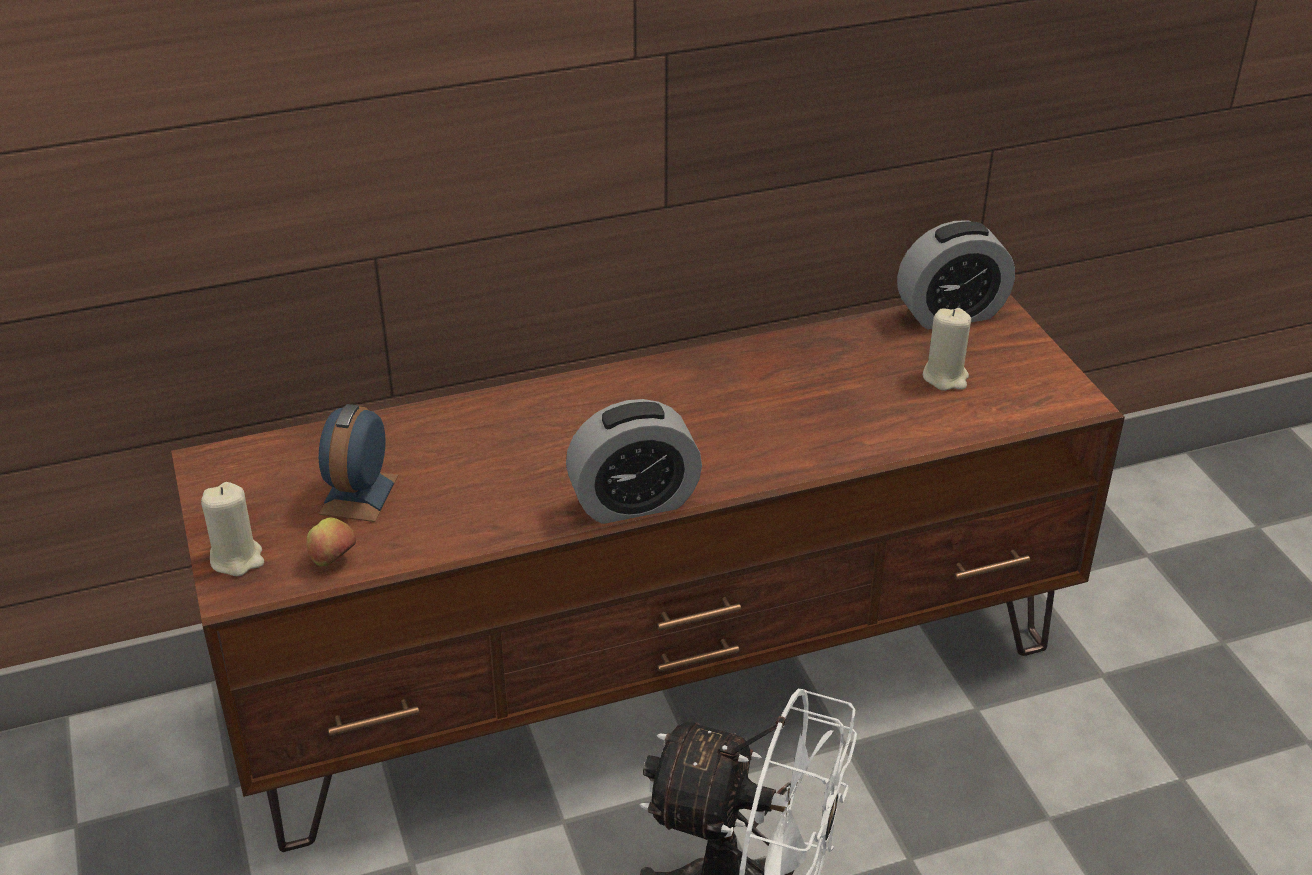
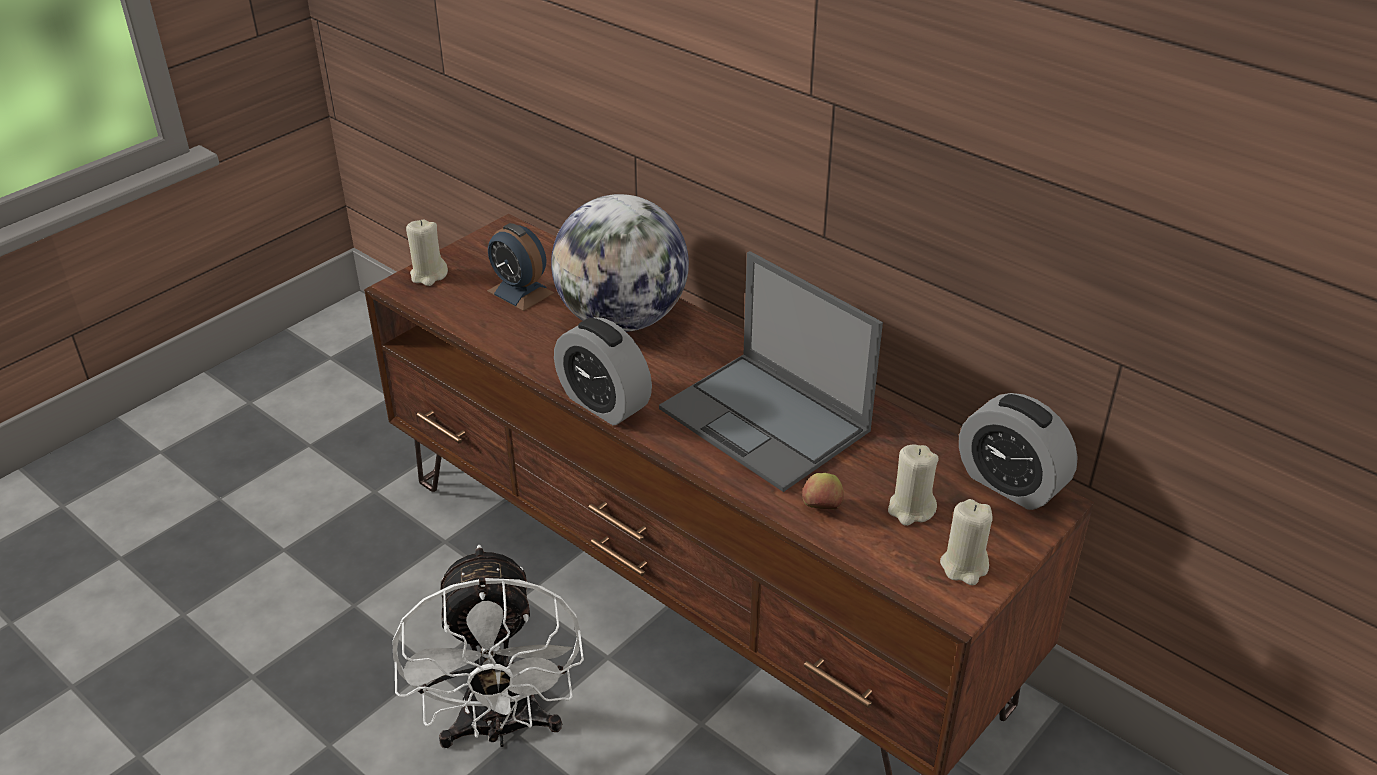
camera: 60 degrees right, 0 degrees up
(333, 561) = (451, 308): apple -> apple (821, 508)
(359, 494) = (520, 292): alarm clock -> alarm clock turned 120 degrees counterclockwise
(494, 438) = (622, 319): none -> globe
(756, 408) = (766, 421): none -> laptop
(1036, 379) = (964, 566): none -> beige candle

